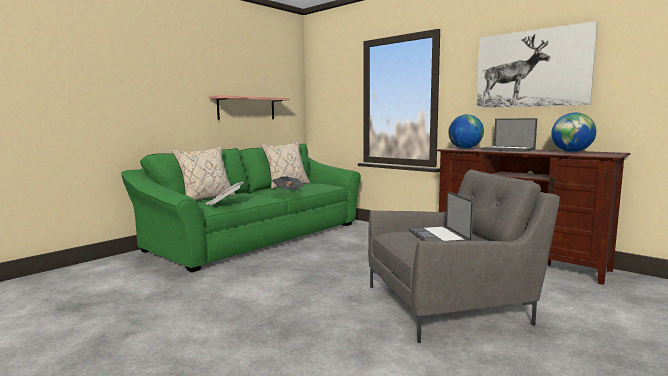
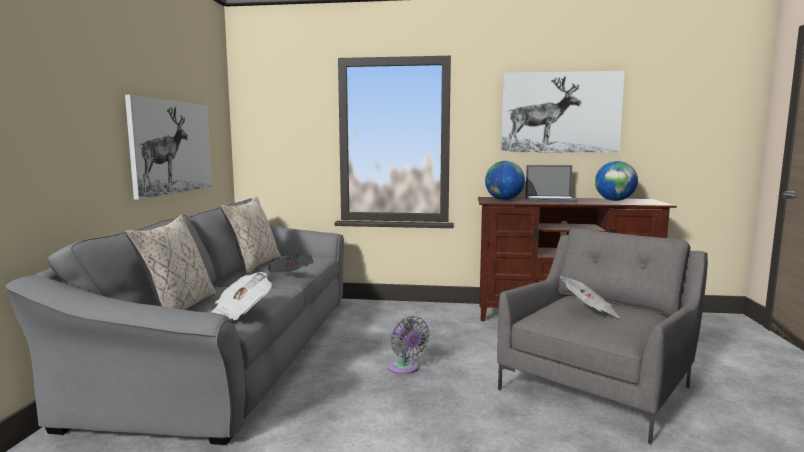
camera: 35 degrees left, 0 degrees up
(246, 108) = (172, 147): shelf -> picture
(258, 236) = (235, 352): green sofa -> grey sofa
(332, 263) = (405, 369): none -> grey fan
(439, 236) = (589, 312): laptop -> newspaper

